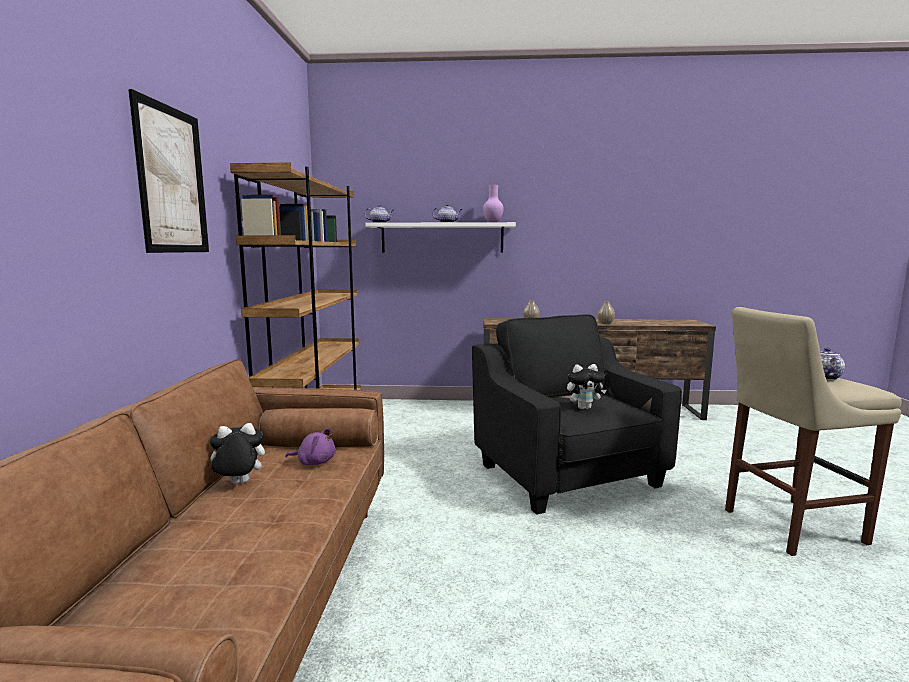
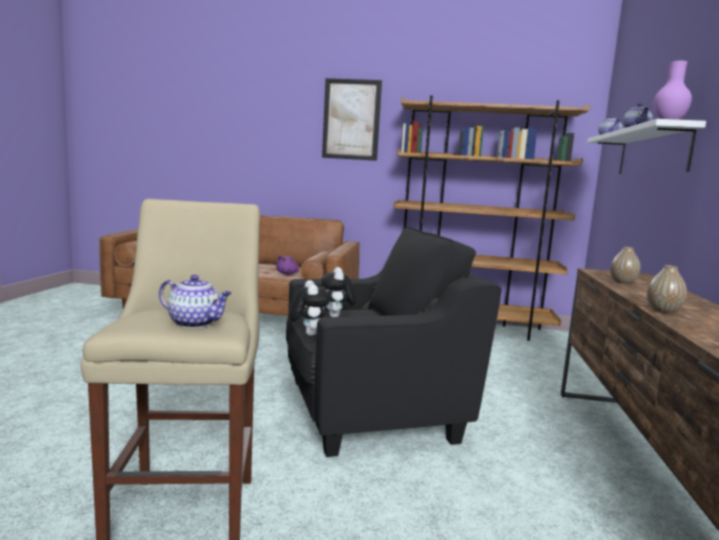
camera: 95 degrees right, 0 degrees up
(238, 484) = (270, 266): plush toy -> plush toy (307, 334)

